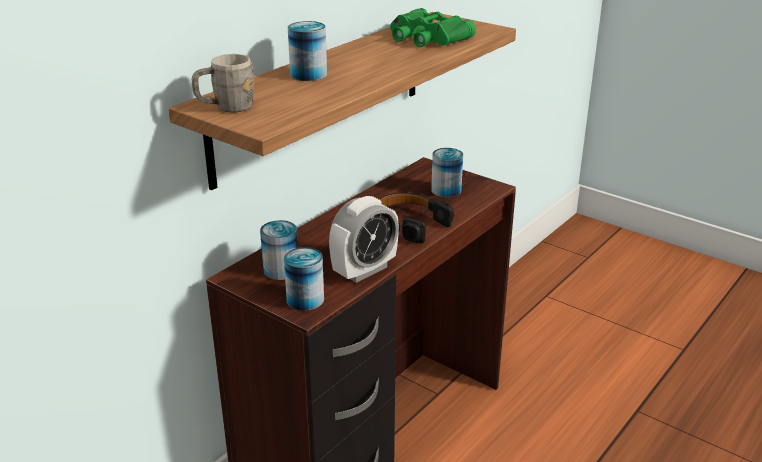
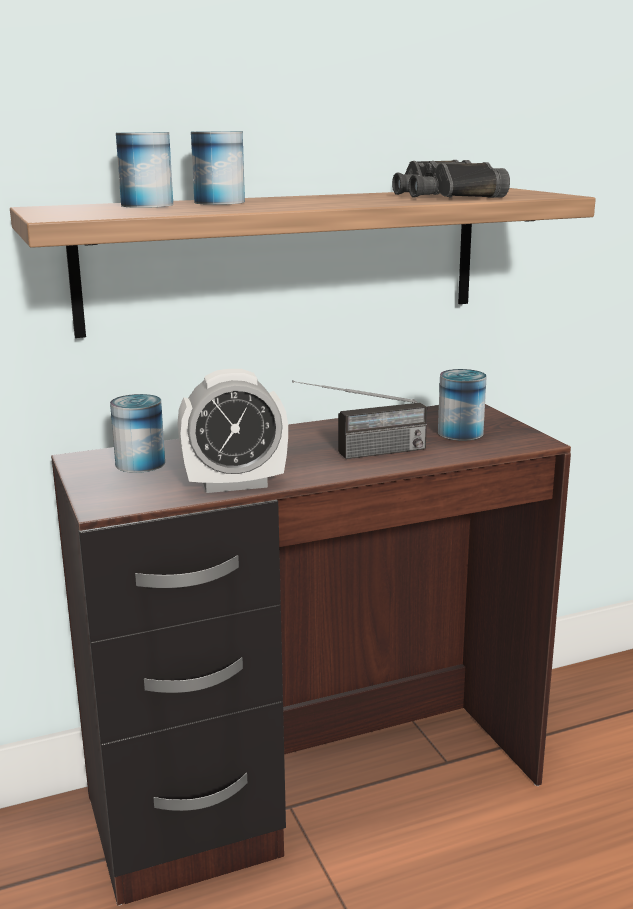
camera: 30 degrees right, 10 degrees down
(226, 108) = (61, 209): grey mug -> none
(305, 299) = (122, 494): can -> can (147, 205)
(409, 224) = (361, 454): black headphones -> radio
(427, 38) = (444, 195): green binoculars -> black binoculars

